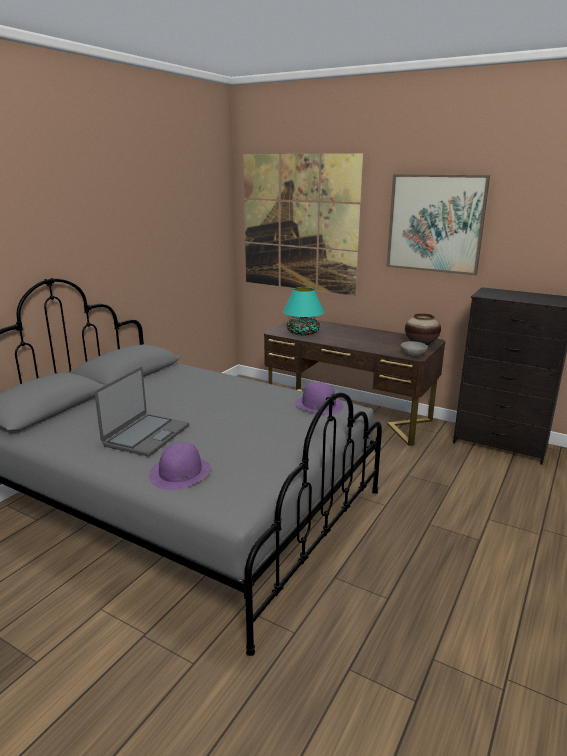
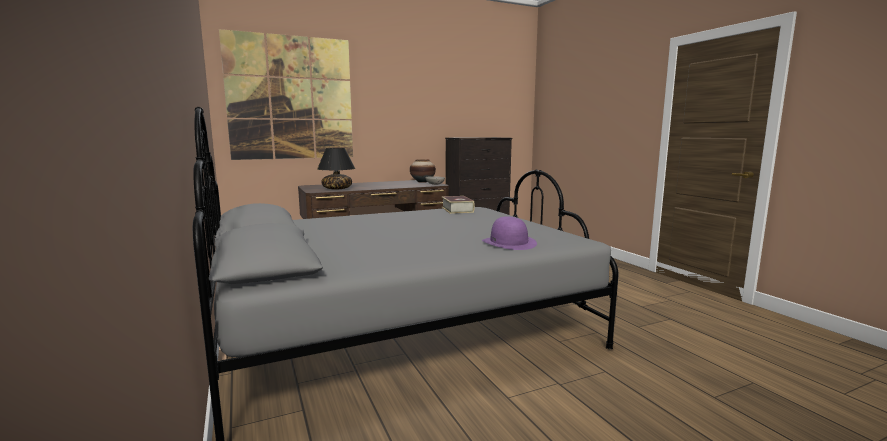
camera: 55 degrees left, 10 degrees down
(146, 435) = (424, 242): laptop -> none
(303, 333) = (337, 189): turquoise table lamp -> black table lamp
(318, 405) = (457, 209): purple hat -> book
(435, 223) = (408, 95): picture -> none

